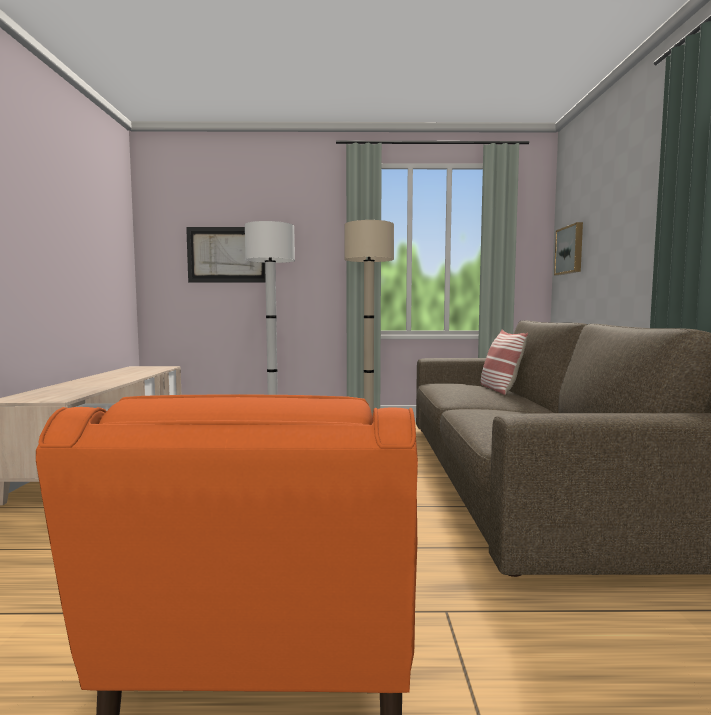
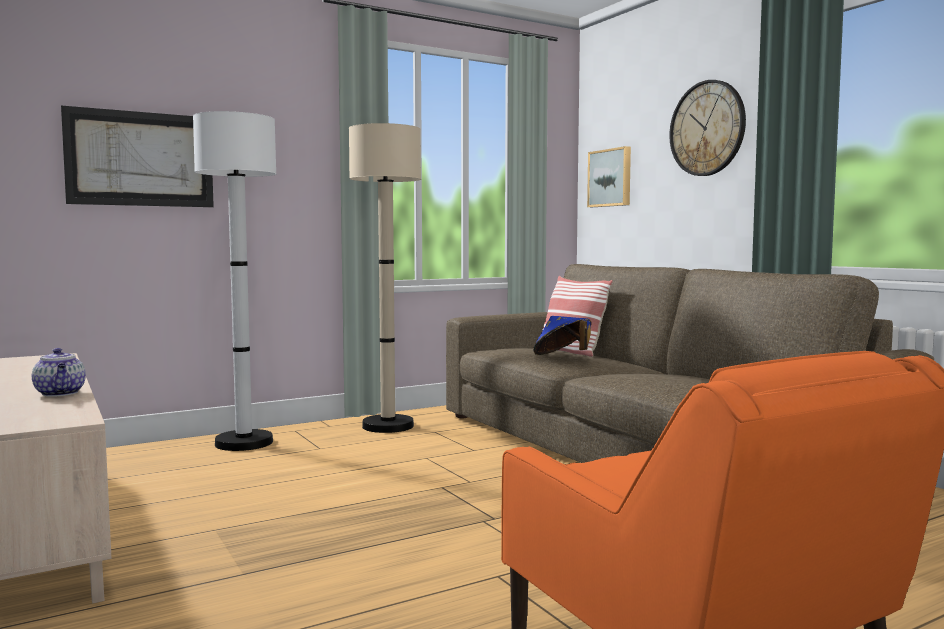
camera: 30 degrees left, 0 degrees up
(102, 385) = (60, 393): none -> teapot
(466, 392) = (562, 357): none -> blue hat
(632, 197) = (707, 128): none -> wall clock

